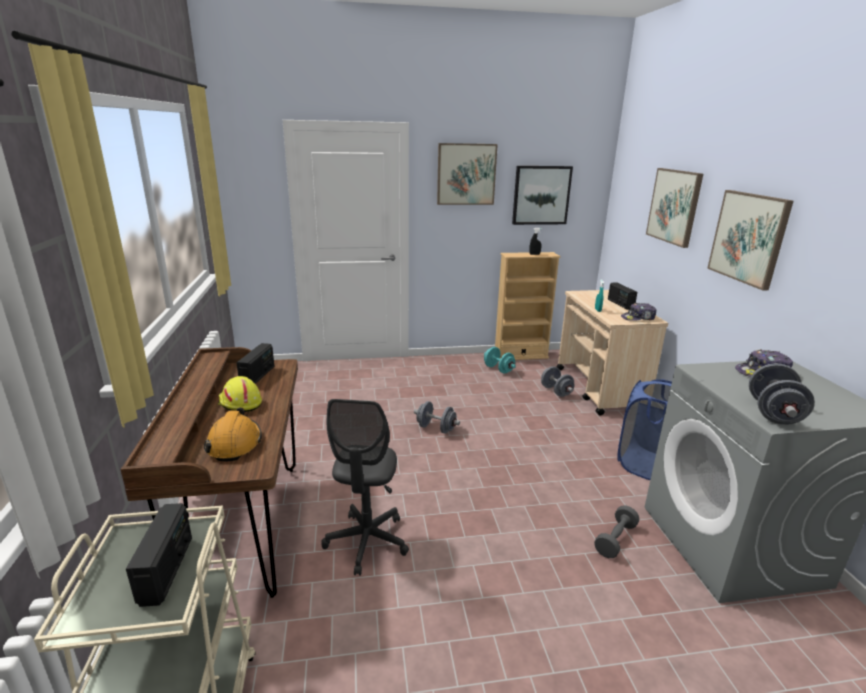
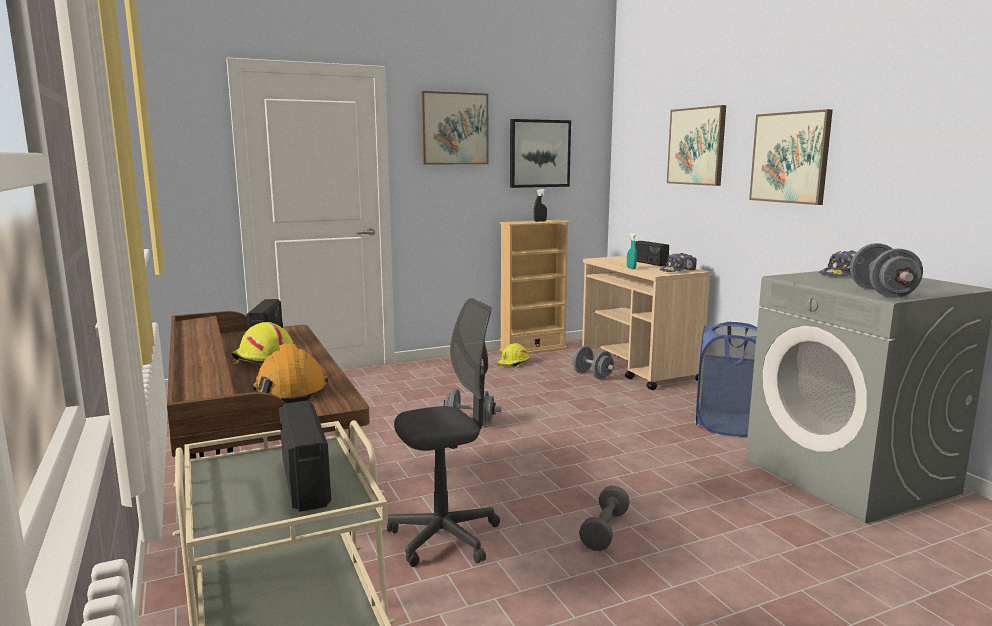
camera: 15 degrees left, 10 degrees down
(367, 542) = (444, 537): grey office chair -> grey office chair turned 105 degrees counterclockwise
(498, 369) = (514, 363): turquoise dumbbell -> yellow hard hat
(615, 540) = (732, 490): grey dumbbell -> grey dumbbell (604, 530)

